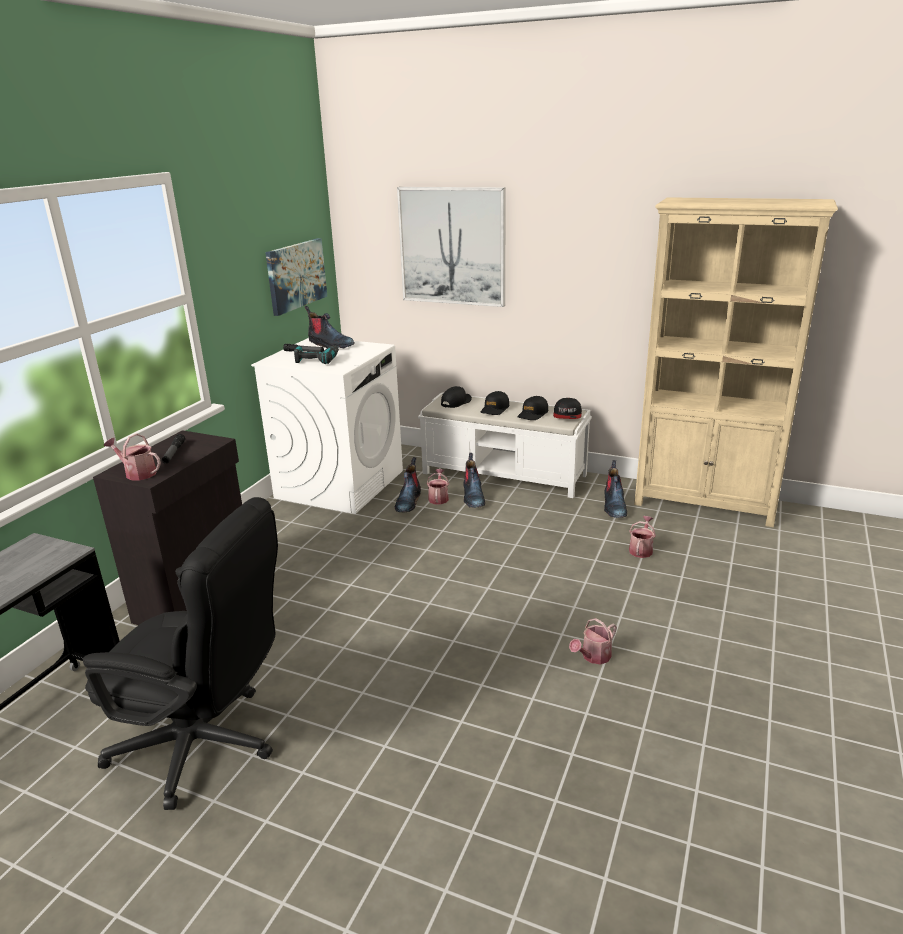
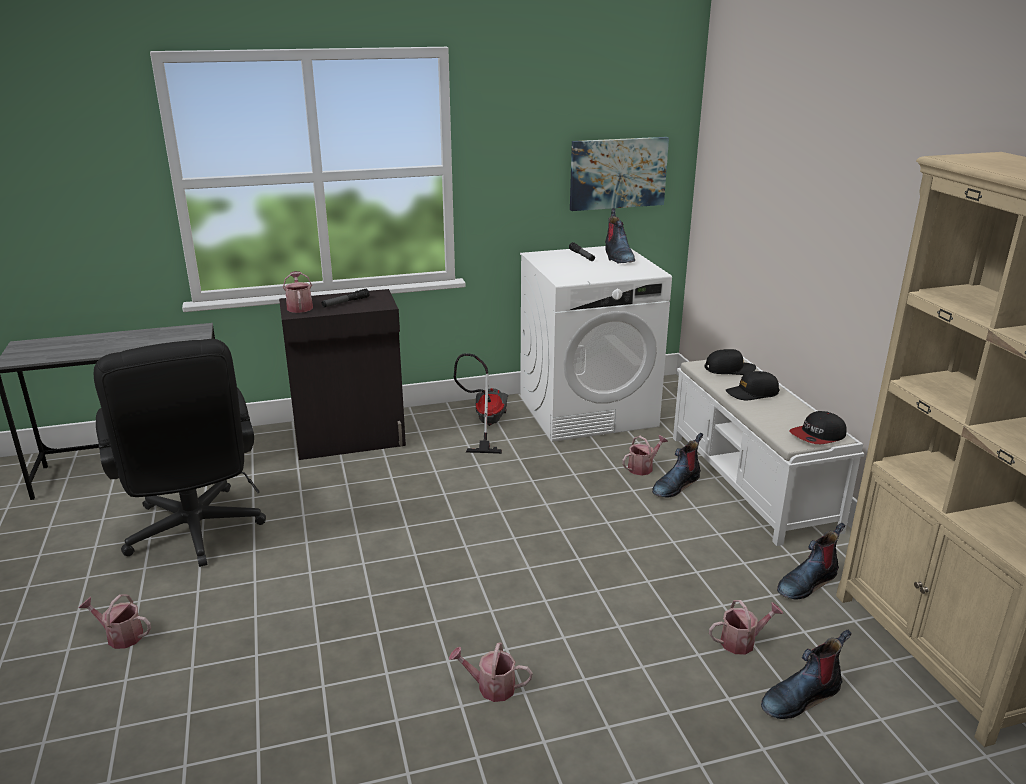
camera: 50 degrees right, 0 degrees up
(286, 528) = (485, 424): none -> vacuum cleaner
(309, 851) = (121, 636): none -> watering can
(317, 360) = (572, 266): power drill -> none
(408, 501) = (611, 456): boot -> boot (800, 696)
(452, 246) = (782, 173): picture -> none
(533, 414) = (780, 416): black cap -> none

